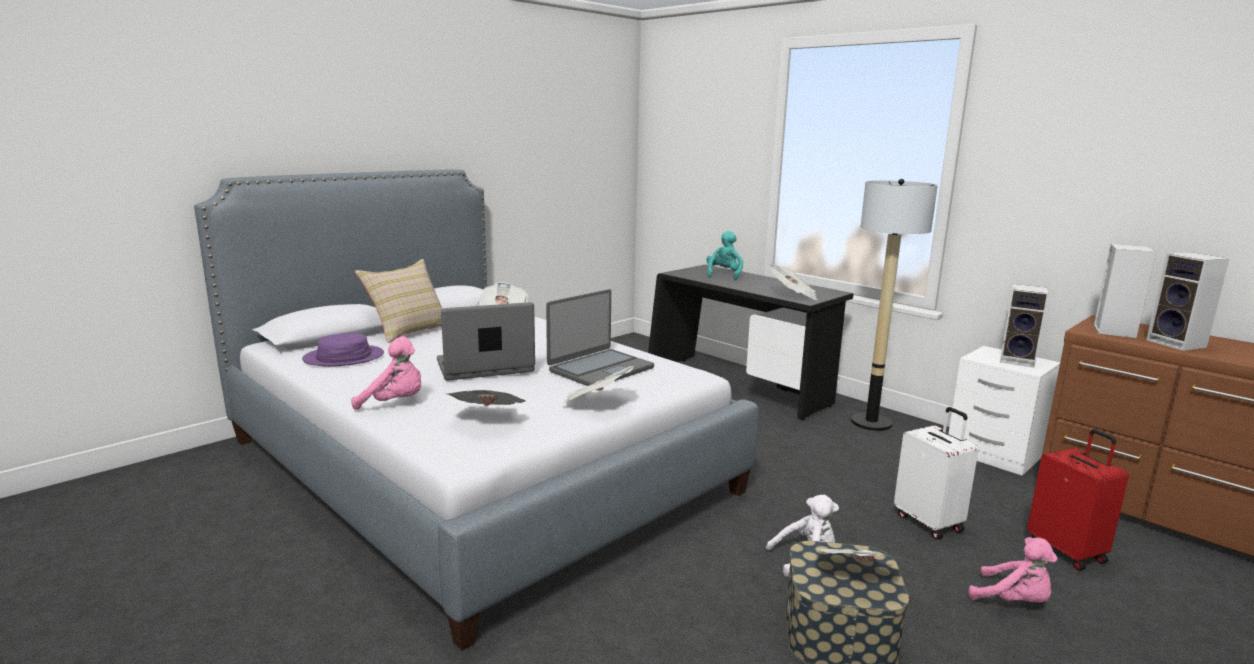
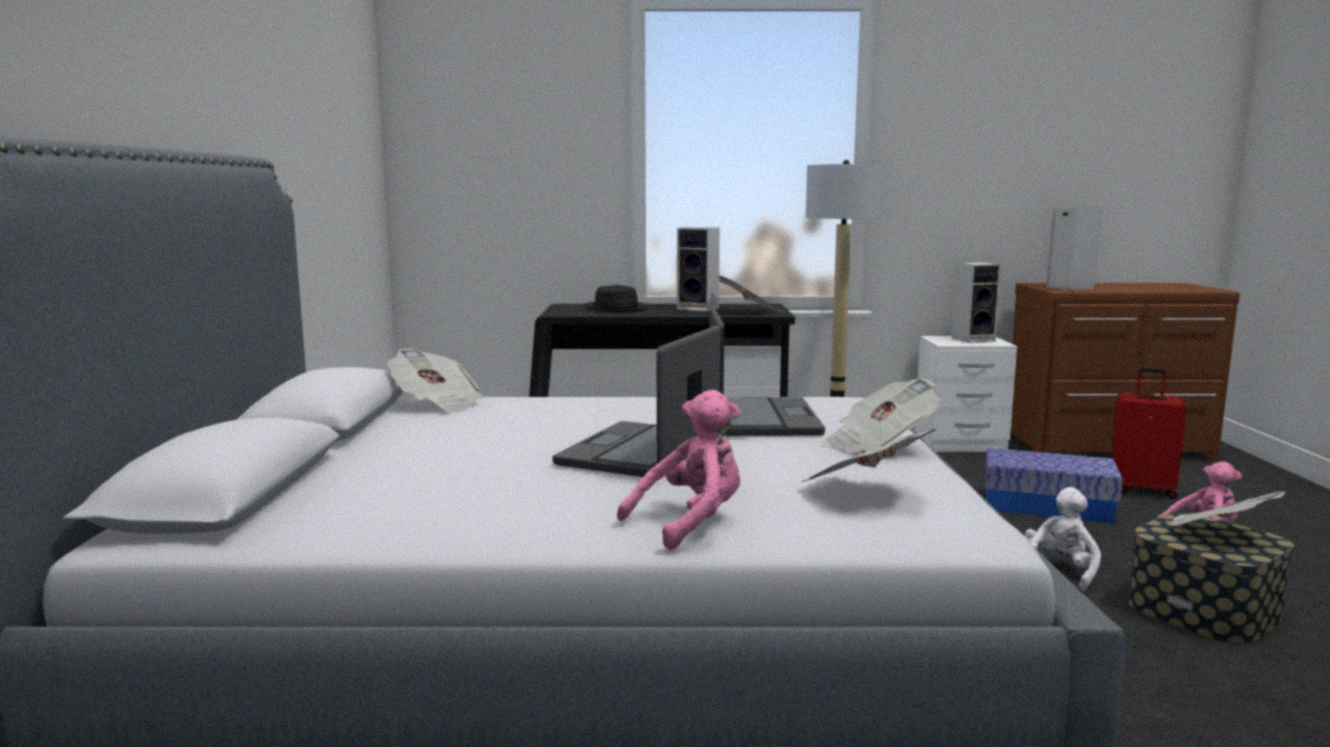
camera: 45 degrees left, 5 degrees down
(344, 357) = (383, 507): purple hat -> none
(409, 331) = (357, 452): beige pillow -> none
(724, 275) = (616, 308): turquoise plush toy -> black hat
(929, 522) = (1047, 506): white suitcase -> storage box
(1178, 344) = (1122, 288): speaker -> speaker (699, 309)

